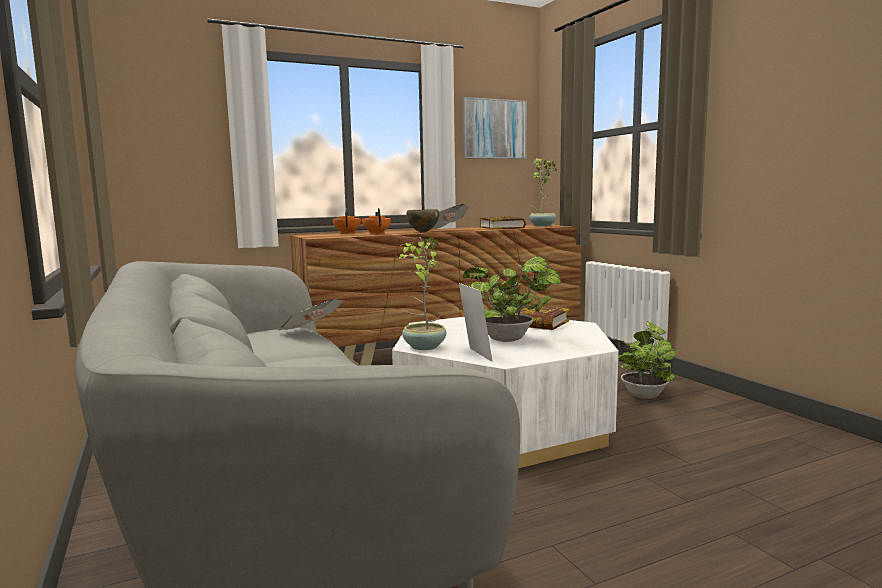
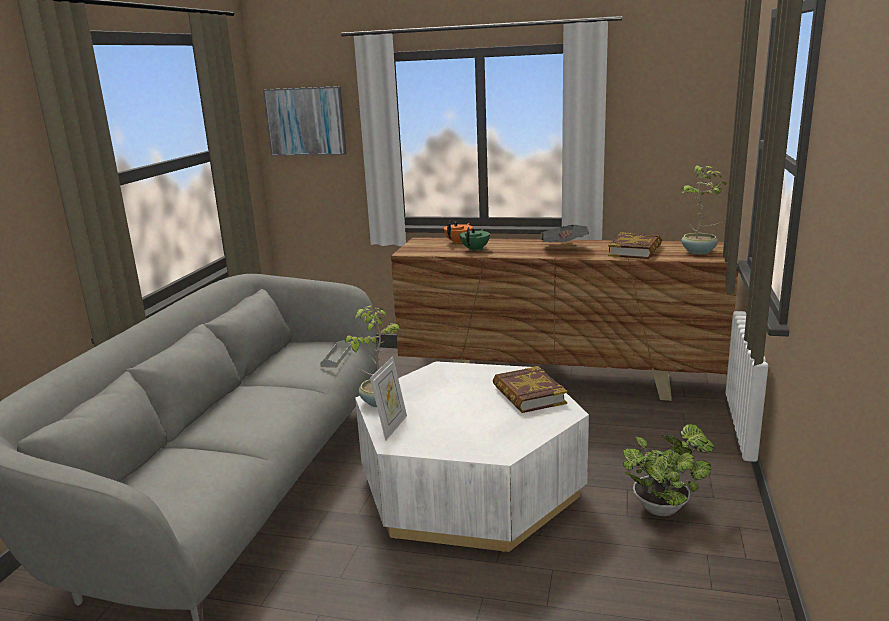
camera: 40 degrees right, 10 degrees up
(311, 332) = (336, 357): newspaper -> grey tray
(377, 233) = (475, 249): orange teapot -> green teapot
(422, 232) = (519, 254): brown bowl -> none
(494, 129) = (673, 115): picture -> picture (306, 121)
(510, 339) = (458, 415): potted plant -> none

